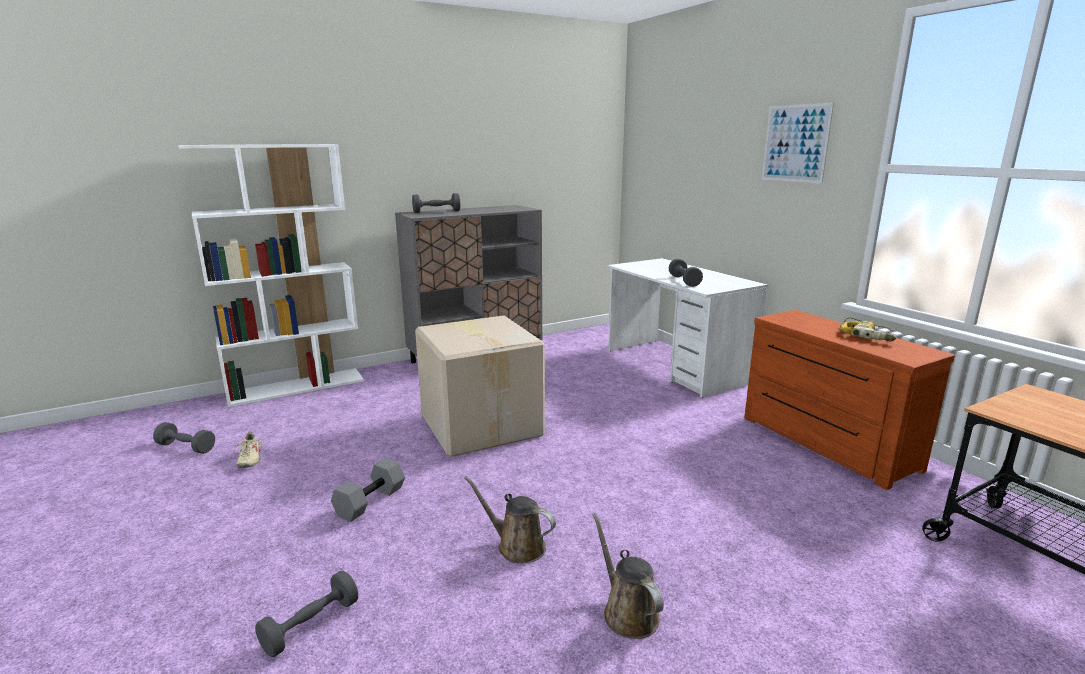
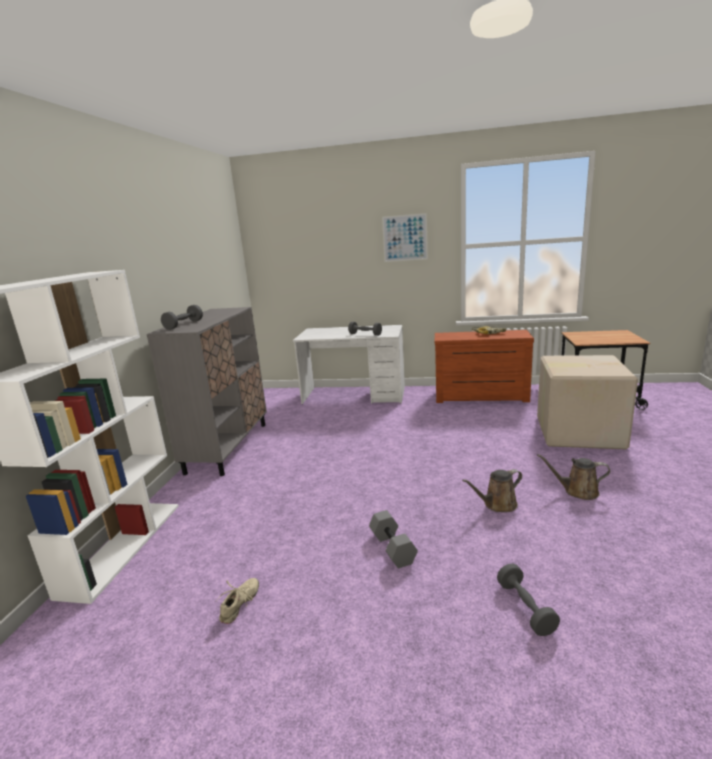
camera: 50 degrees left, 0 degrees up
(186, 447) = (148, 651): grey dumbbell -> none
(249, 459) = (240, 604): beige shoe -> beige shoe turned 90 degrees counterclockwise
(482, 425) = (339, 475): cardboard box -> cardboard box (577, 432)

